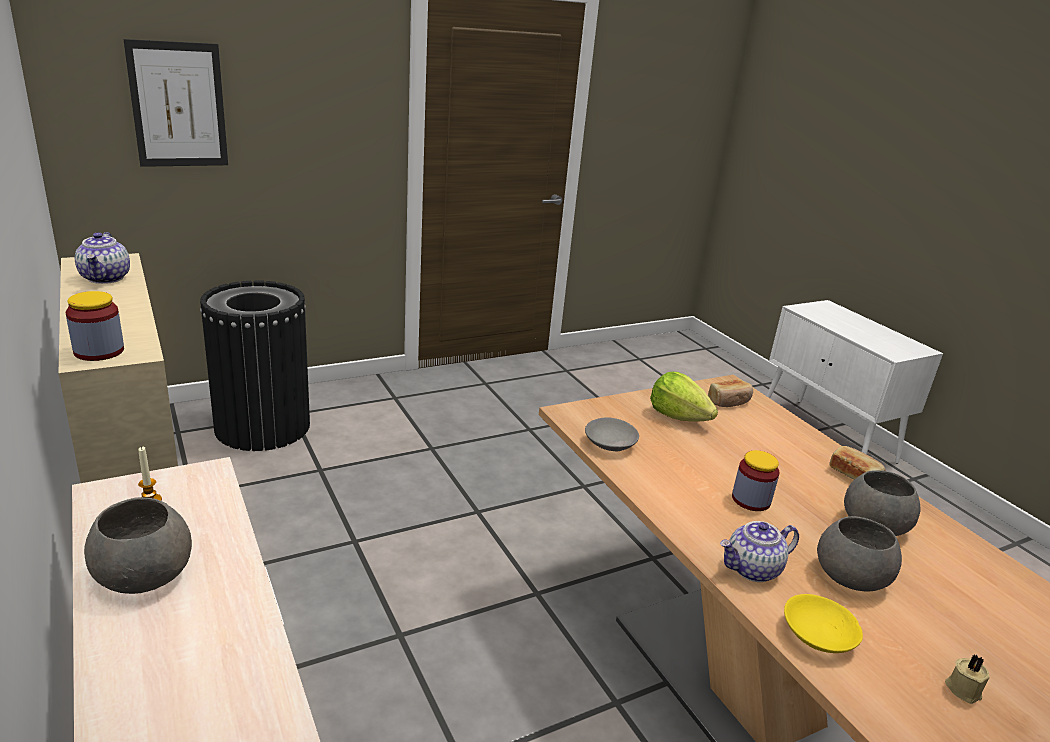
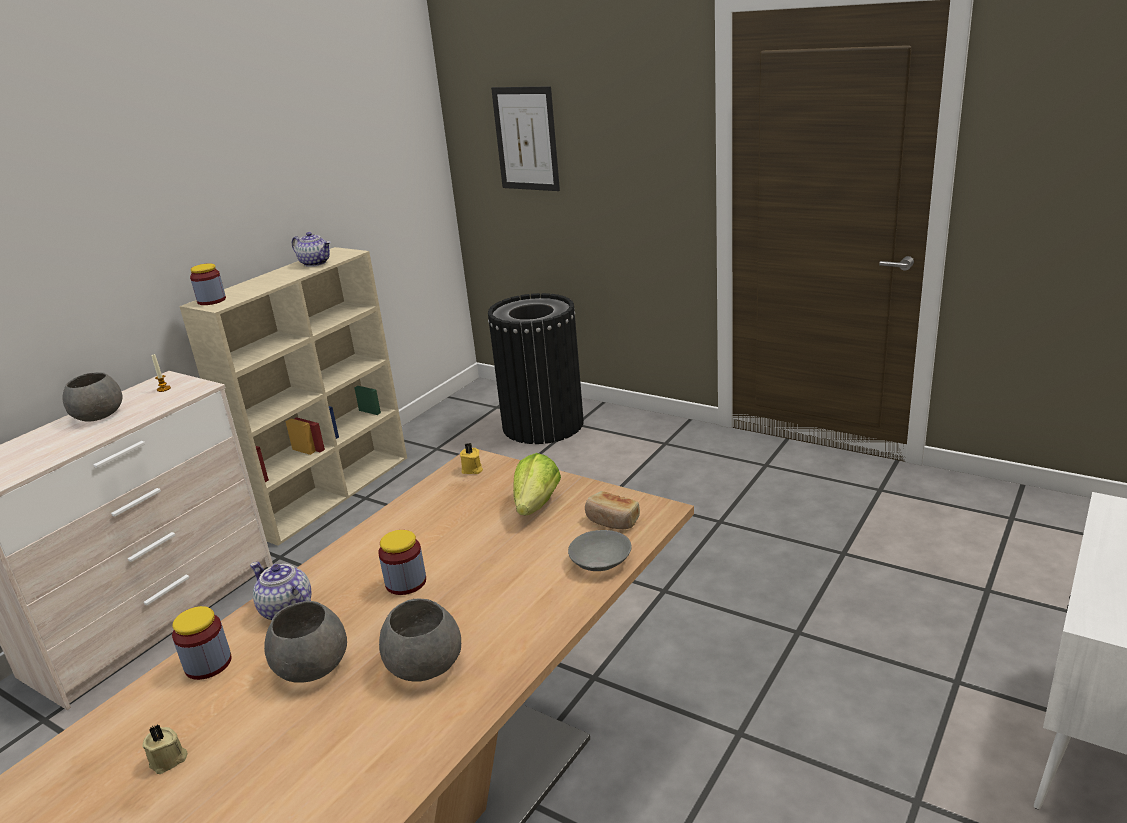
camera: 65 degrees right, 0 degrees up
(106, 278) = (315, 263): teapot -> teapot turned 105 degrees counterclockwise
(586, 419) = (472, 470): none -> yellow candle
(610, 444) = (438, 492): grey bowl -> grey bowl (599, 561)
(819, 636) = (208, 664): yellow bowl -> jar
(854, 475) = (526, 633): bread -> none

